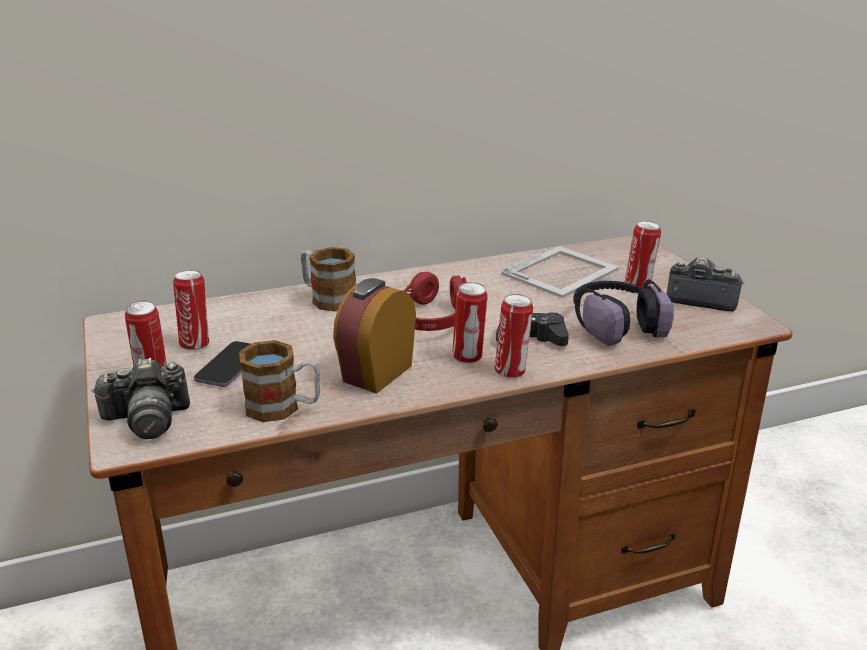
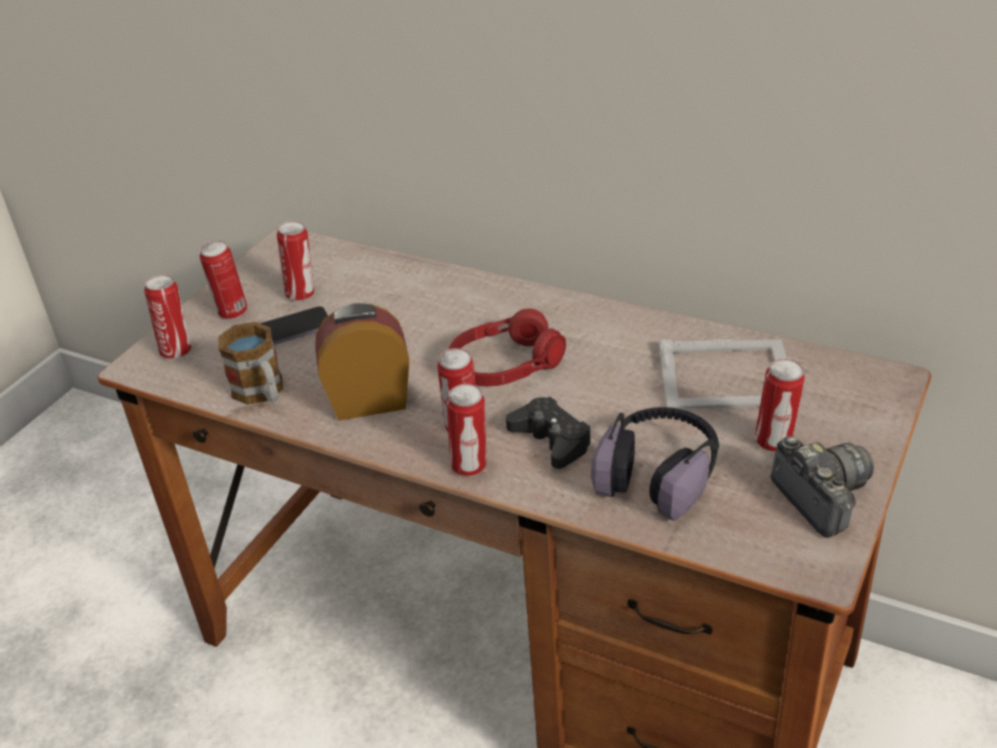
camera: 50 degrees right, 10 degrees up
(147, 420) = (177, 350): camera -> can
(327, 298) = (460, 295): mug -> none

